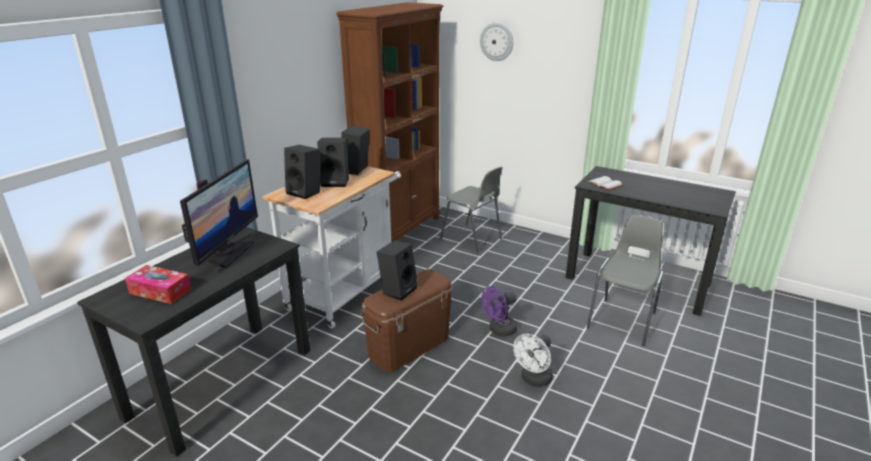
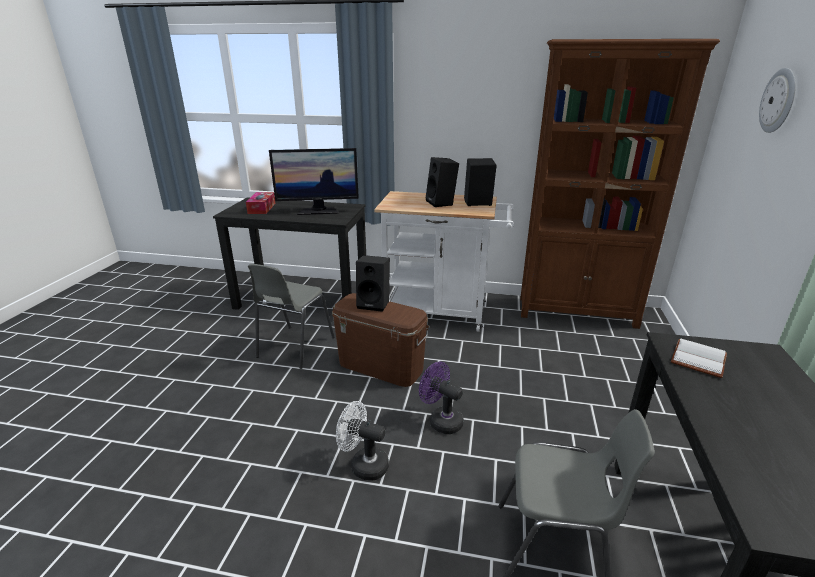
camera: 70 degrees right, 0 degrees up
(306, 192) = (409, 199): black speaker -> none
(472, 239) = (620, 362): grey chair -> grey chair (294, 348)

